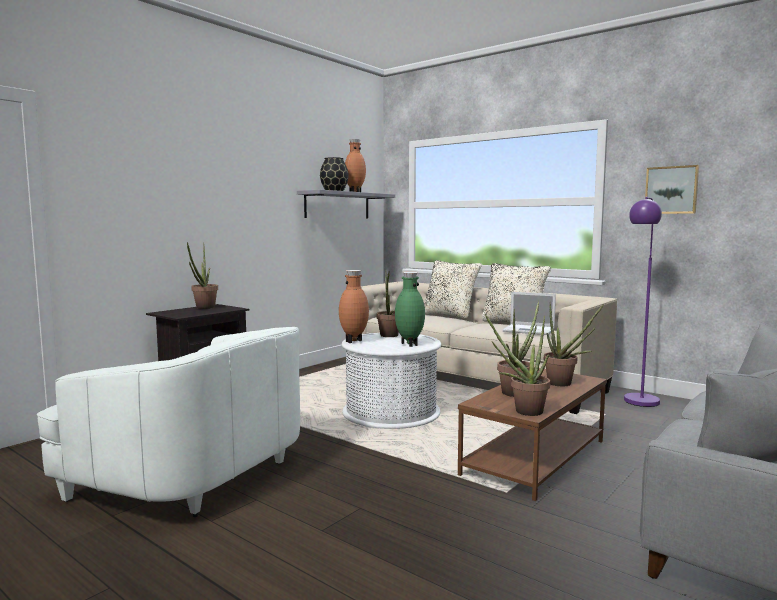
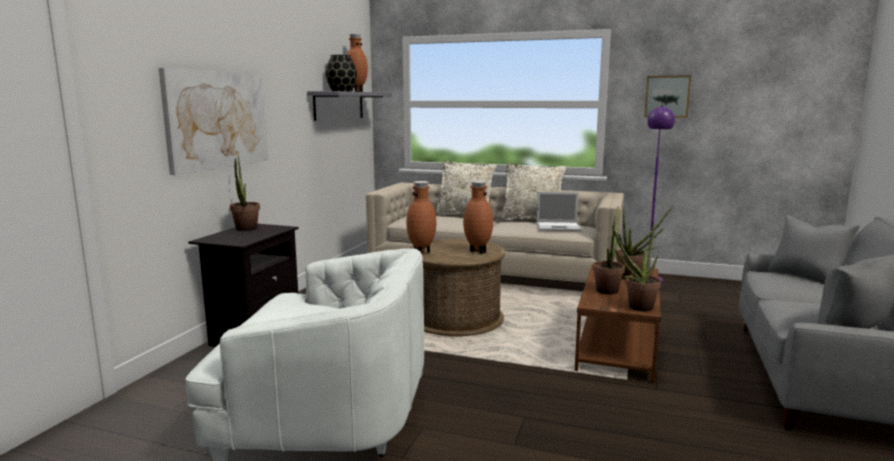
camera: 20 degrees left, 5 degrees up
(189, 211) = (218, 120): none -> picture
(389, 336) = (446, 244): potted plant -> none
(391, 412) = (456, 318): white coffee table -> brown coffee table
(409, 344) = (477, 252): green vase -> brown vase

